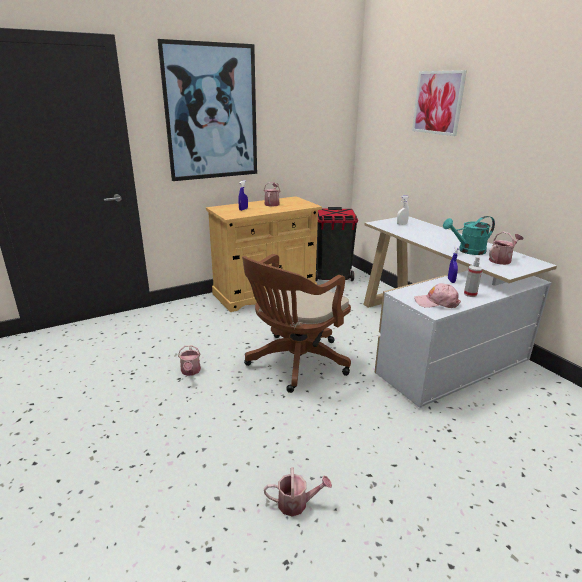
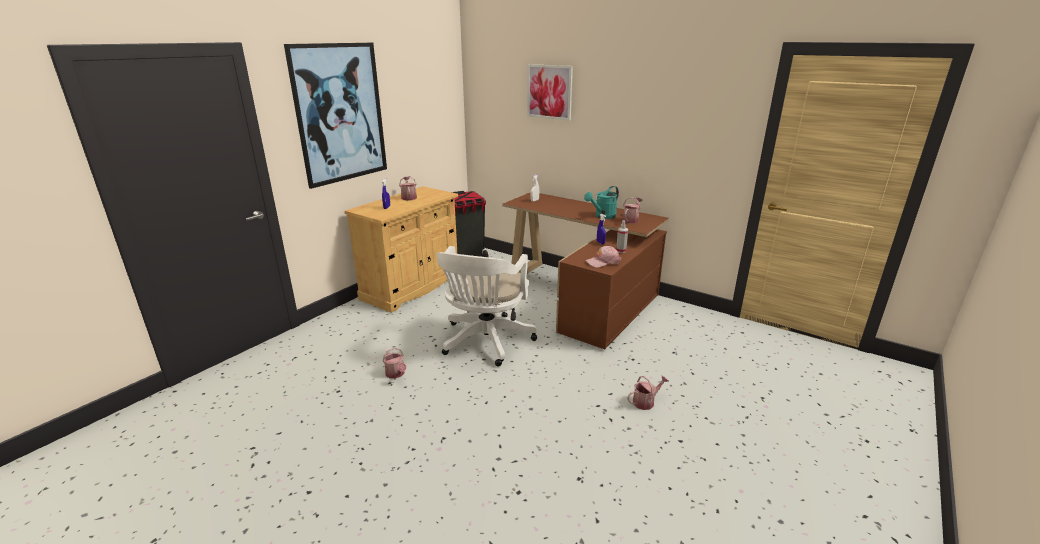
camera: 25 degrees left, 0 degrees up
(294, 363) = (485, 342): brown office chair -> white office chair
(296, 503) = (560, 441): watering can -> watering can (646, 402)
(433, 340) = (583, 297): white desk -> brown desk

